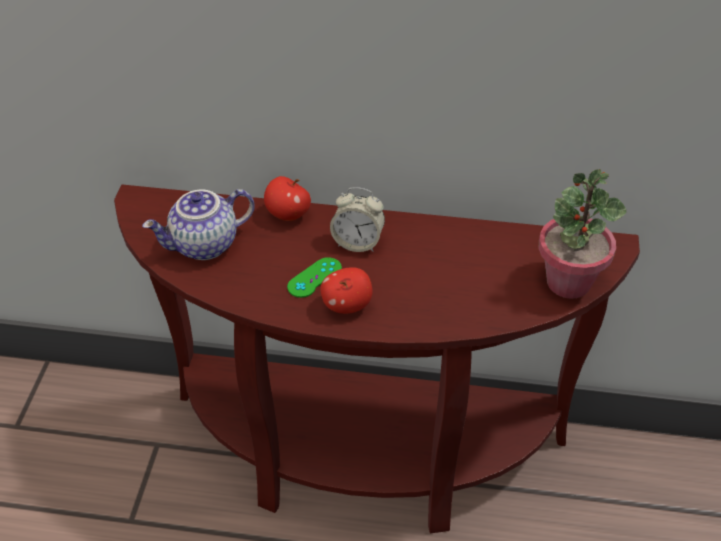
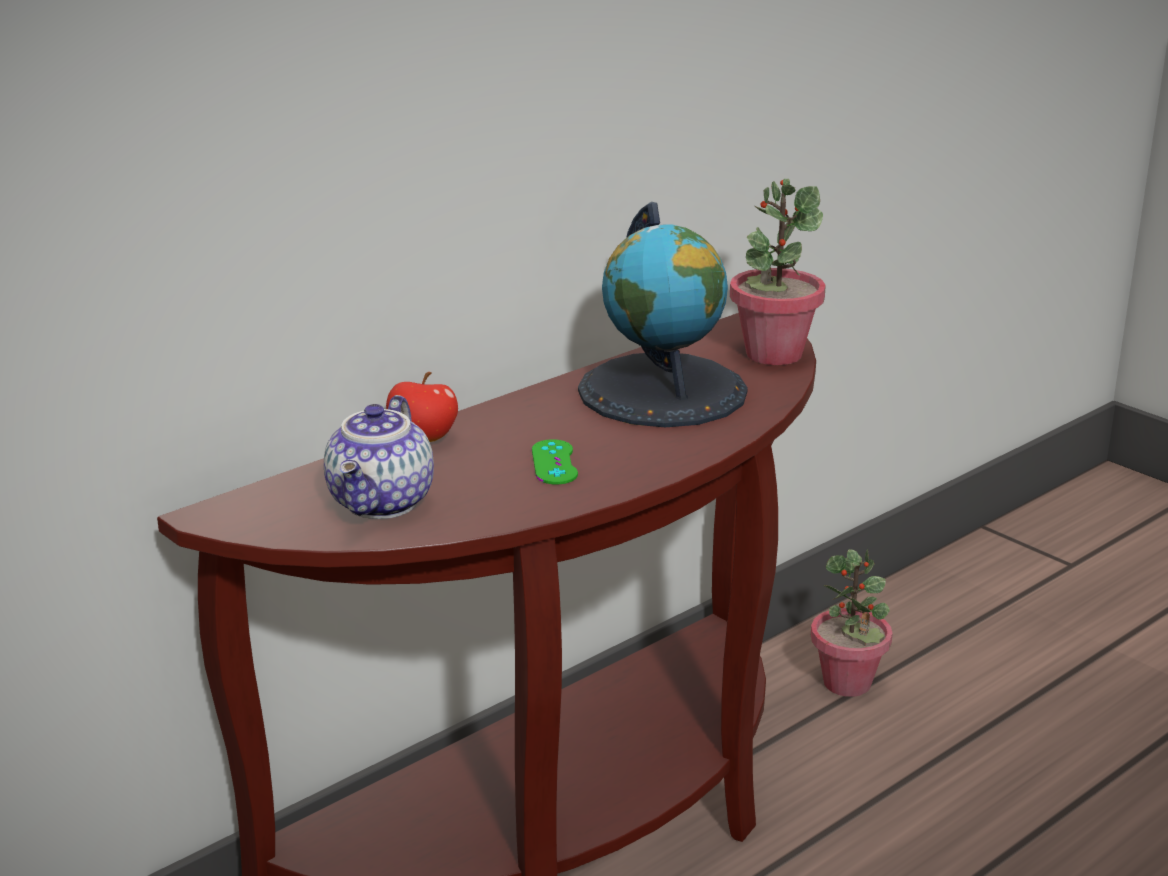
camera: 50 degrees left, 20 degrees down
(347, 305) = (628, 462): apple -> none
(357, 243) = (540, 422): alarm clock -> none
(455, 266) = (663, 391): none -> globe
(625, 493) = (847, 683): none -> potted plant

